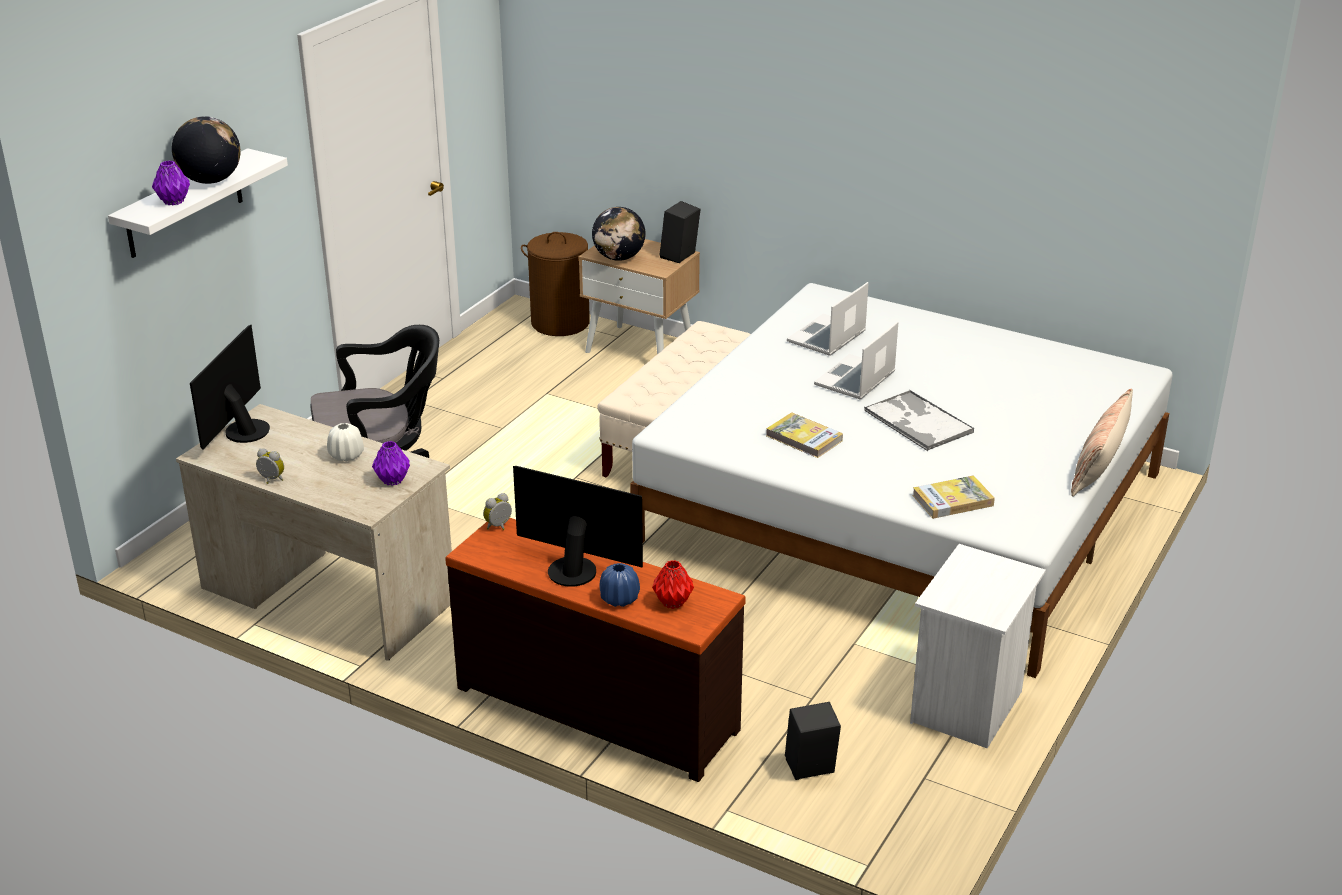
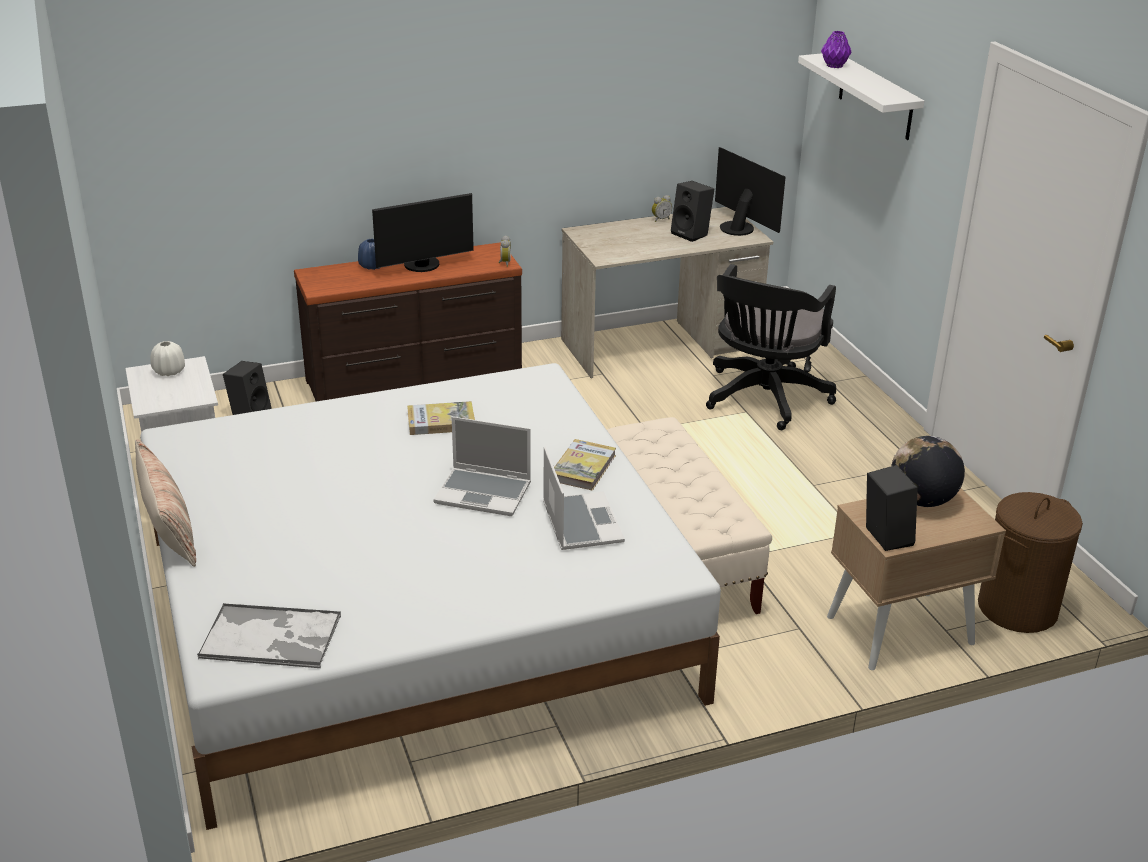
camera: 130 degrees right, 0 degrees up
(210, 181) = (863, 79): globe -> none
(294, 448) = (692, 234): none -> black speaker
(346, 456) = (657, 244): white vase -> white vase (169, 371)
(393, 480) = (603, 246): purple vase -> none
(672, 602) = (341, 277): red vase -> none
(855, 380) = (484, 493): laptop -> laptop turned 120 degrees clockwise
(917, 421) = (375, 483): tray -> tray (272, 637)
(952, 500) = (261, 434): book -> book (583, 468)

